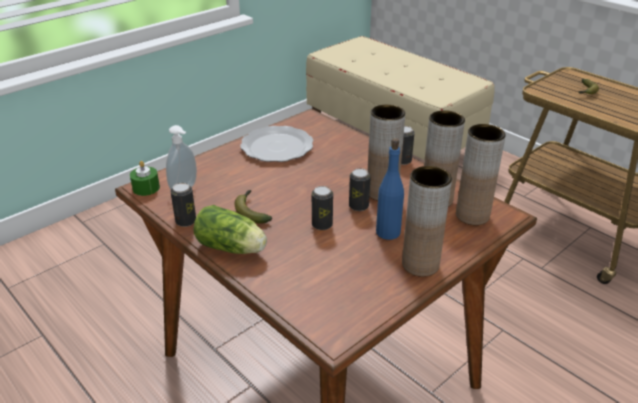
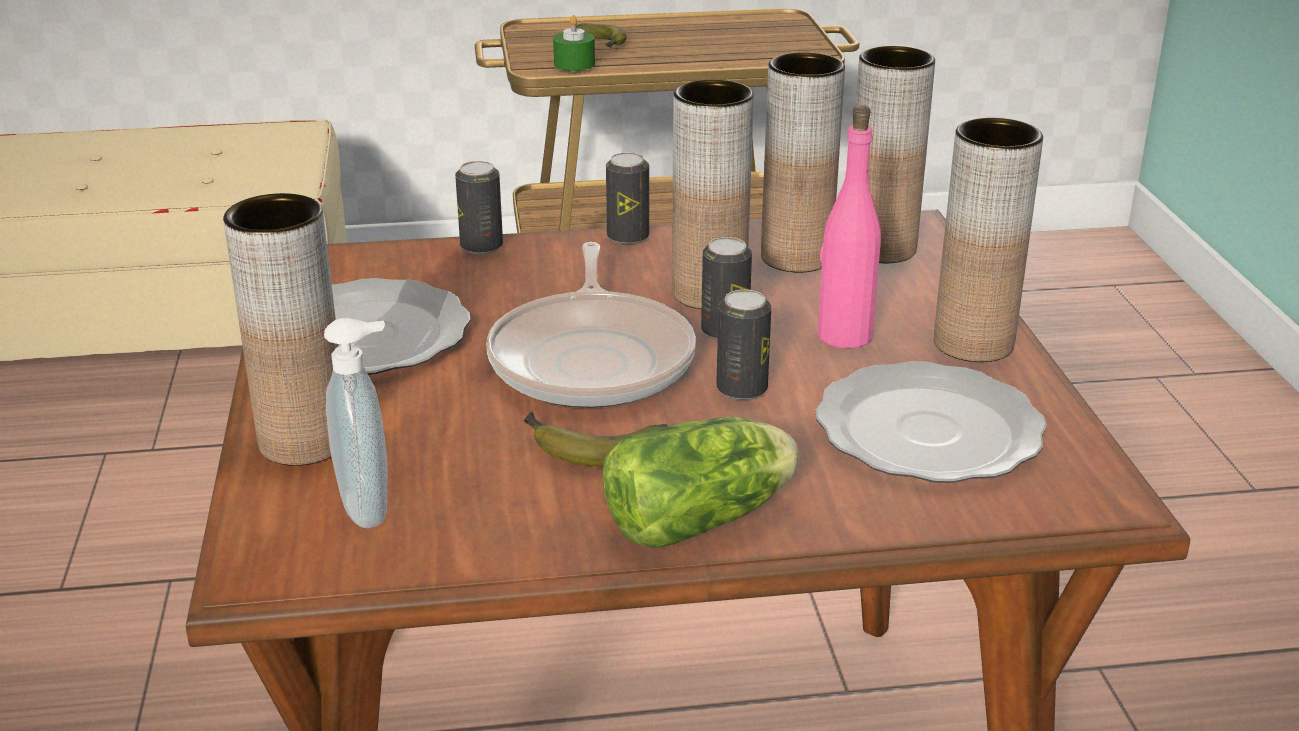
camera: 55 degrees left, 5 degrees down
(146, 188) = (275, 566): green candle -> green candle (574, 64)
(186, 221) = (516, 550): can -> can (481, 246)
(208, 164) = (304, 442): none -> brown vase
(308, 189) = (593, 359): none -> frying pan
(340, 276) = (932, 430): none -> plate
(388, 232) = (844, 335): blue bottle -> pink bottle

